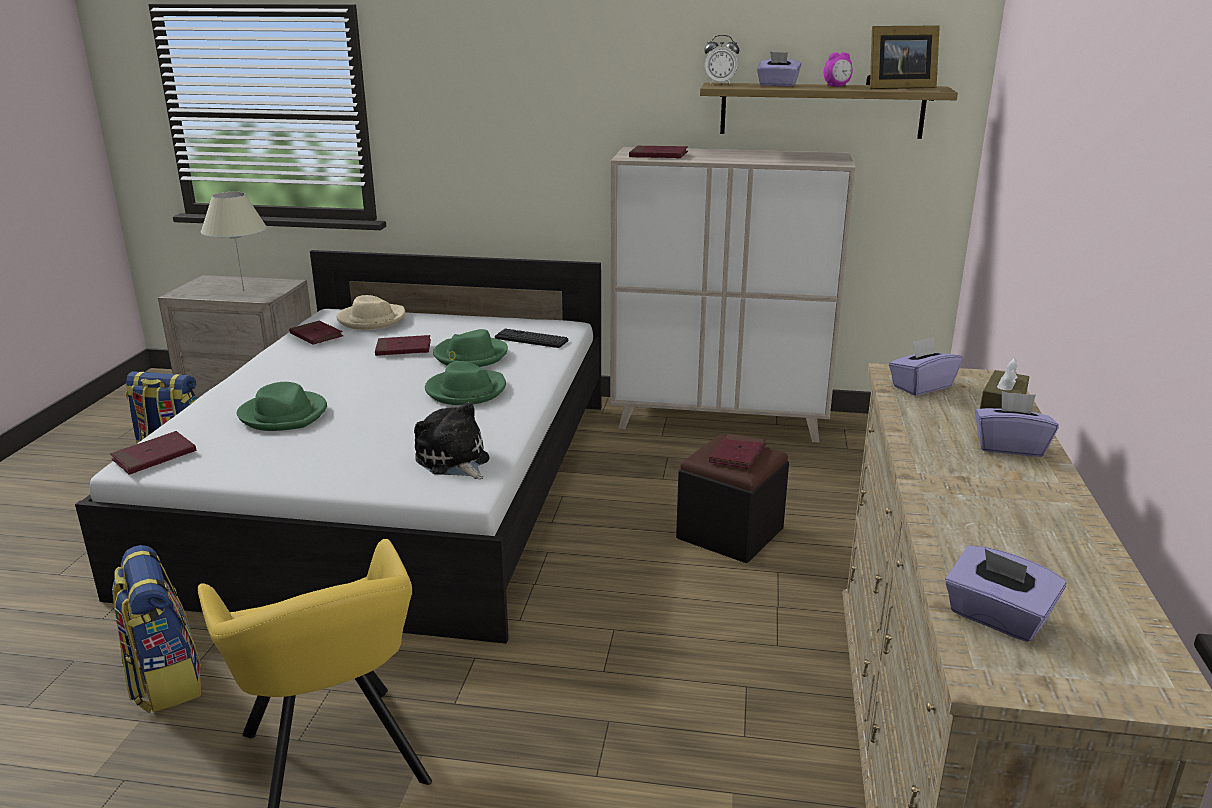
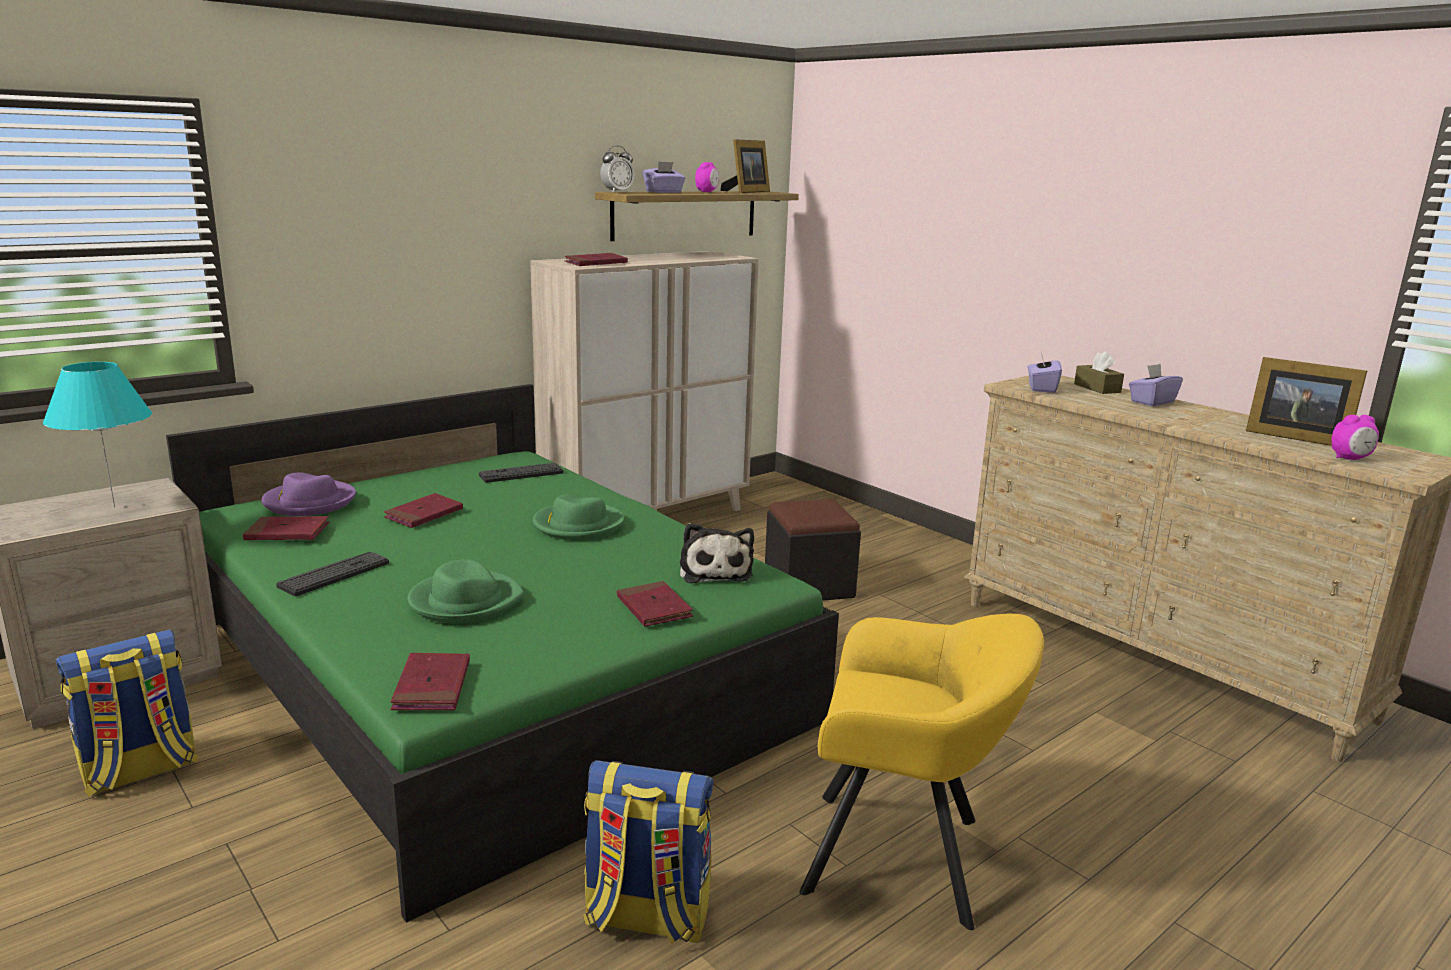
camera: 50 degrees left, 5 degrees down
(243, 291) = (114, 507): beige table lamp -> turquoise table lamp
(277, 371) = (334, 574): none -> keyboard
(371, 319) = (309, 502): beige hat -> purple hat
(396, 486) = (490, 671): white bed -> green bed
(454, 461) = (715, 571): plush toy -> plush toy turned 105 degrees counterclockwise
(470, 356) = (505, 500): green hat -> none
(737, 454) = (816, 509): red book -> red book (654, 608)
(997, 618) = (1350, 459): purple tissue box -> alarm clock
(1039, 559) = (1293, 436): none -> picture frame

